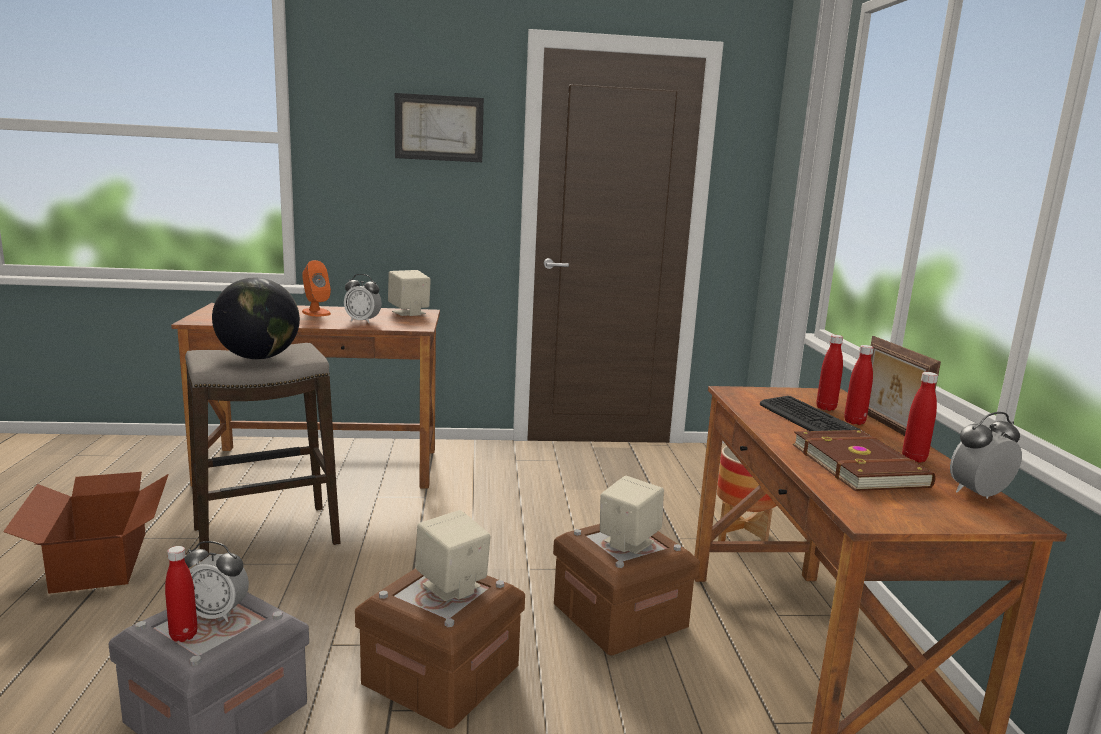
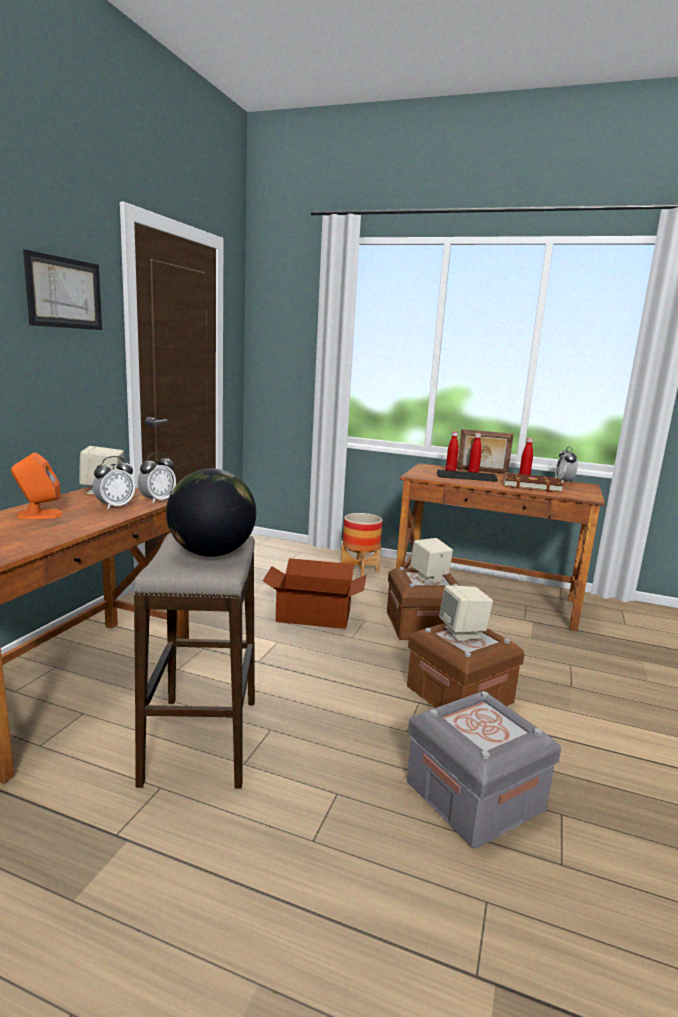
camera: 65 degrees left, 0 degrees up
(102, 560) = (151, 870): cardboard box -> cardboard box (313, 615)
(183, 635) = (502, 736): red bottle -> none
(217, 614) = (471, 721): alarm clock -> alarm clock (157, 500)

